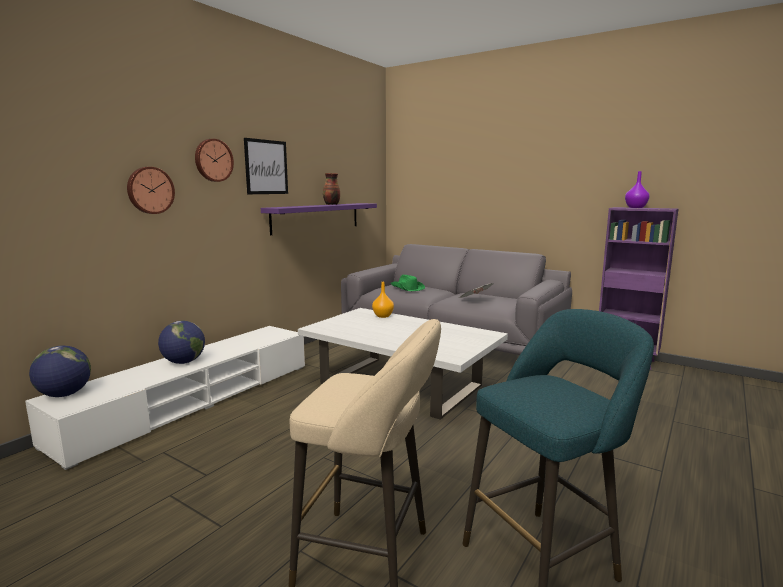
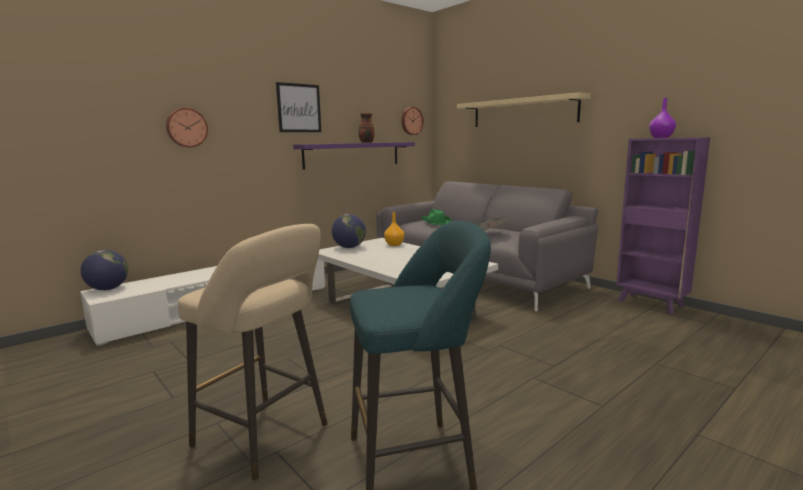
camera: 15 degrees right, 0 degrees up
(183, 362) = (209, 273): globe -> globe (349, 247)
(213, 160) = (245, 102): wall clock -> wall clock (411, 121)
(491, 176) = (523, 112): none -> beige shelf

